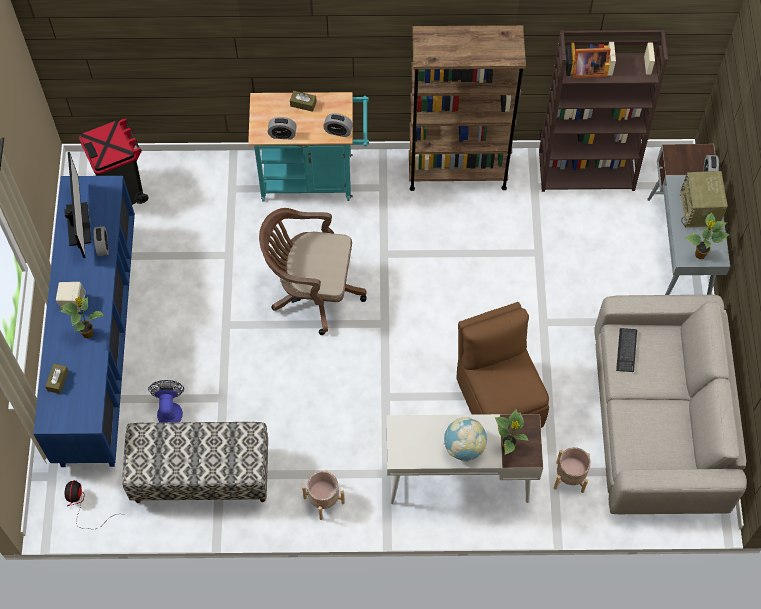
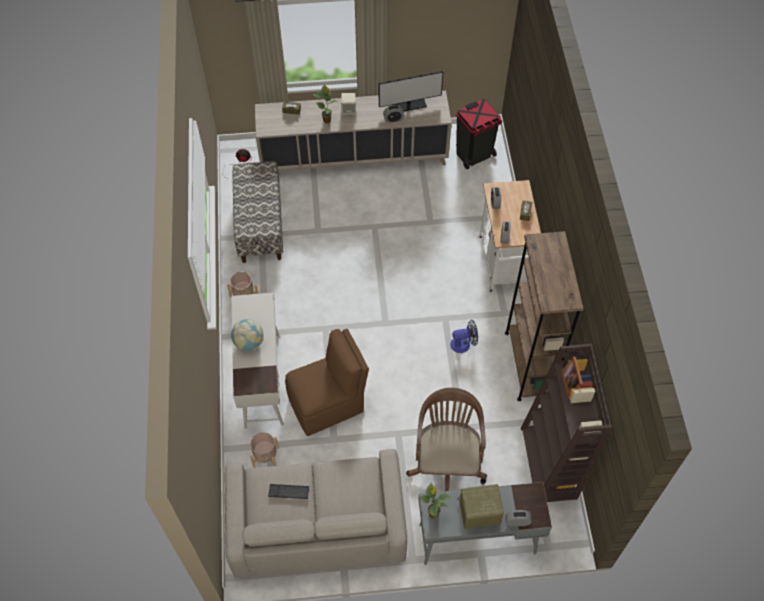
camera: 85 degrees right, 5 degrees down
(97, 342) = (354, 158): blue cabinet -> beige cabinet
(169, 409) = (307, 202): fan -> fan (464, 344)
(312, 291) = (407, 275): brown office chair -> brown office chair (446, 462)
(313, 177) = (505, 267): turquoise cart -> white cart
(508, 448) = (248, 371): potted plant -> none
(626, 350) = (354, 473): keyboard -> keyboard (288, 492)

